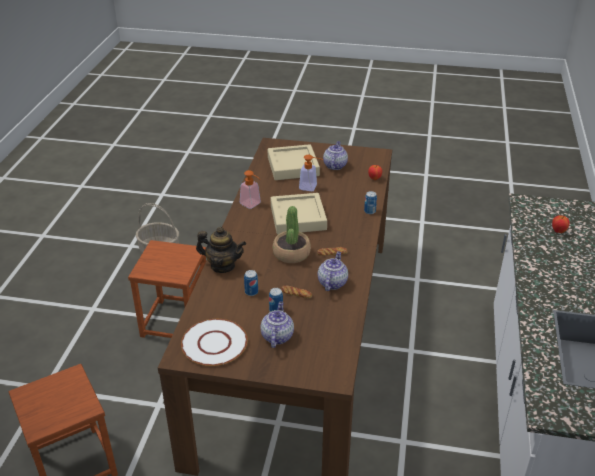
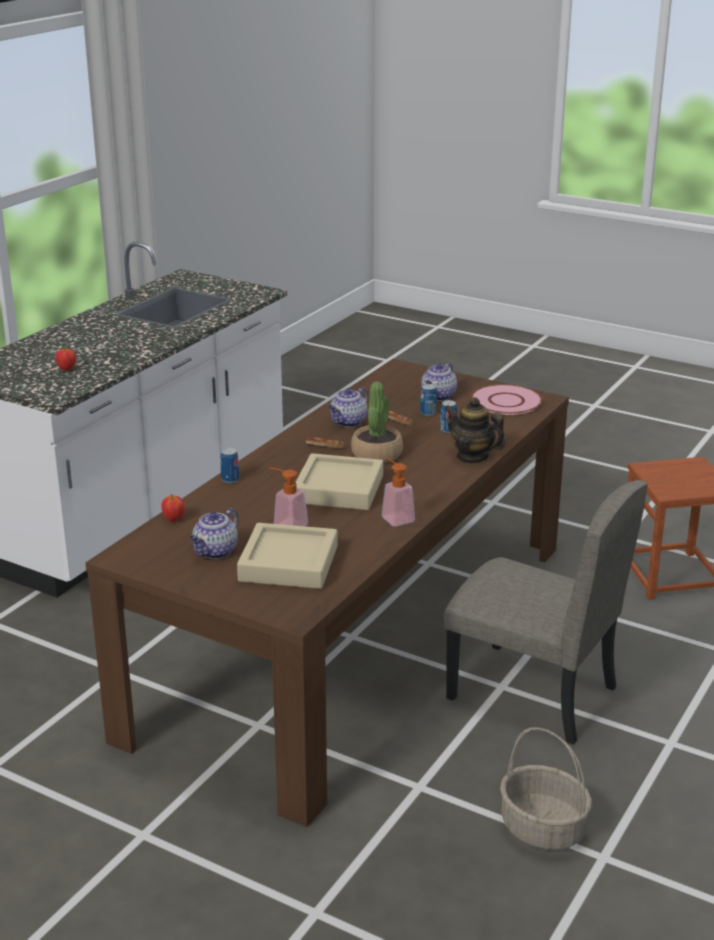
camera: 160 degrees left, 10 degrees down
(175, 321) = (531, 693): brown stool -> beige chair
(214, 343) = (506, 401): white plate -> pink plate

